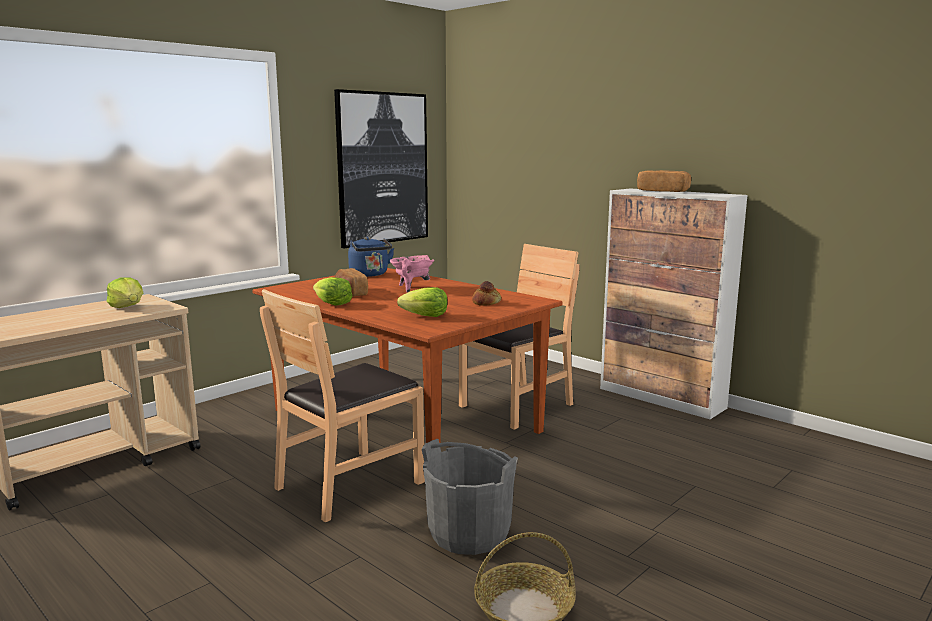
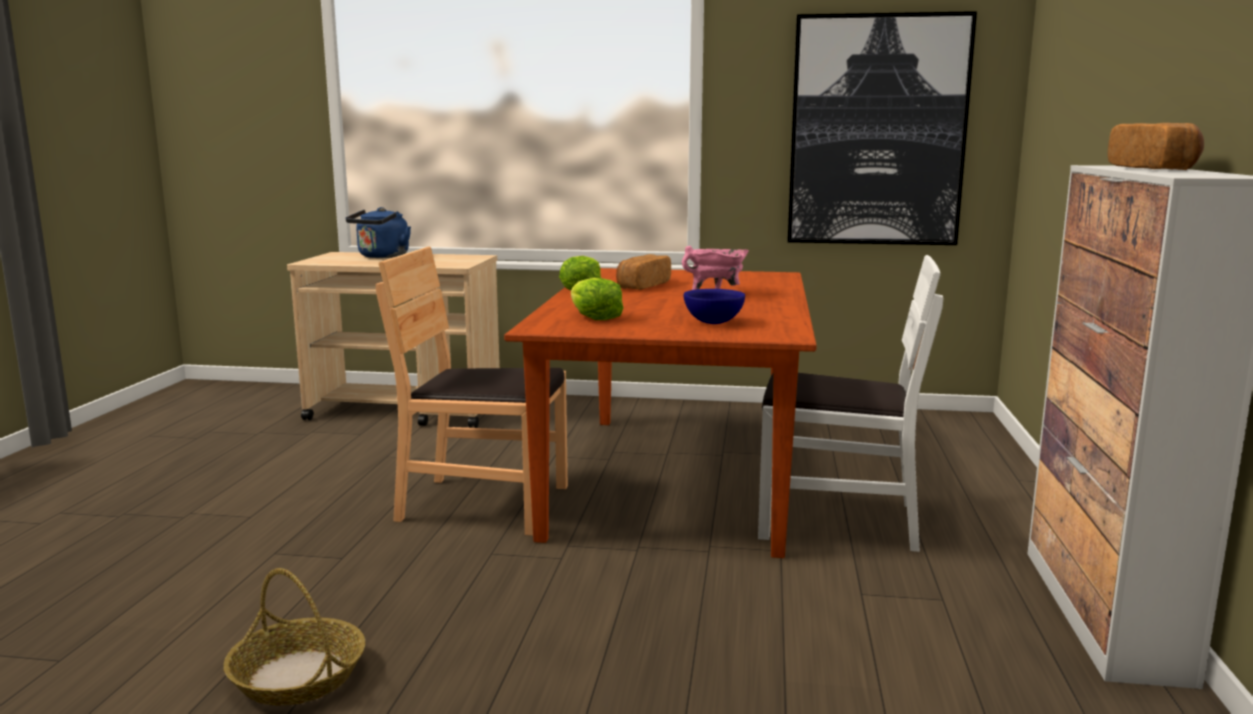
camera: 55 degrees right, 0 degrees up
(128, 307) = (442, 260): lettuce -> none
(370, 275) = (744, 276): blue kettle -> blue kettle (382, 257)
(469, 533) = (442, 595): grey bucket -> none
(486, 303) = (714, 323): bread -> blue bowl
(517, 406) = (837, 519): brown chair -> white chair

